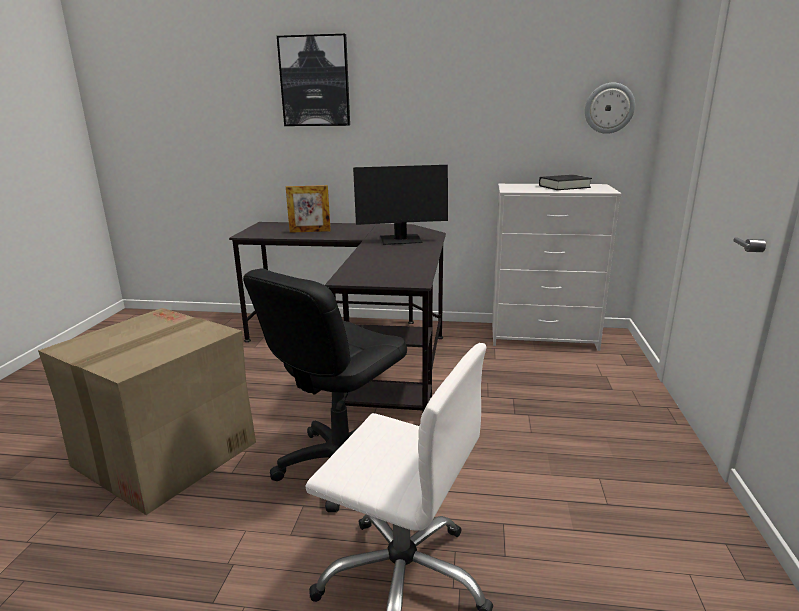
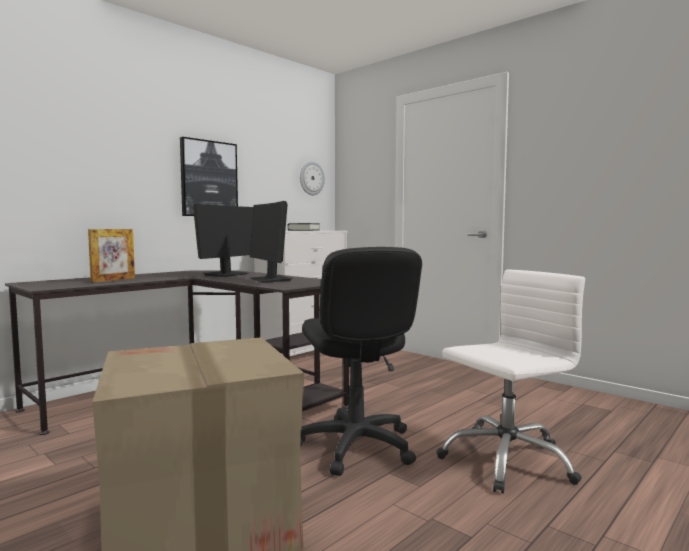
camera: 55 degrees left, 15 degrees down
(315, 81) = (85, 125): picture -> picture (208, 179)
(388, 261) = (270, 280): none -> monitor

